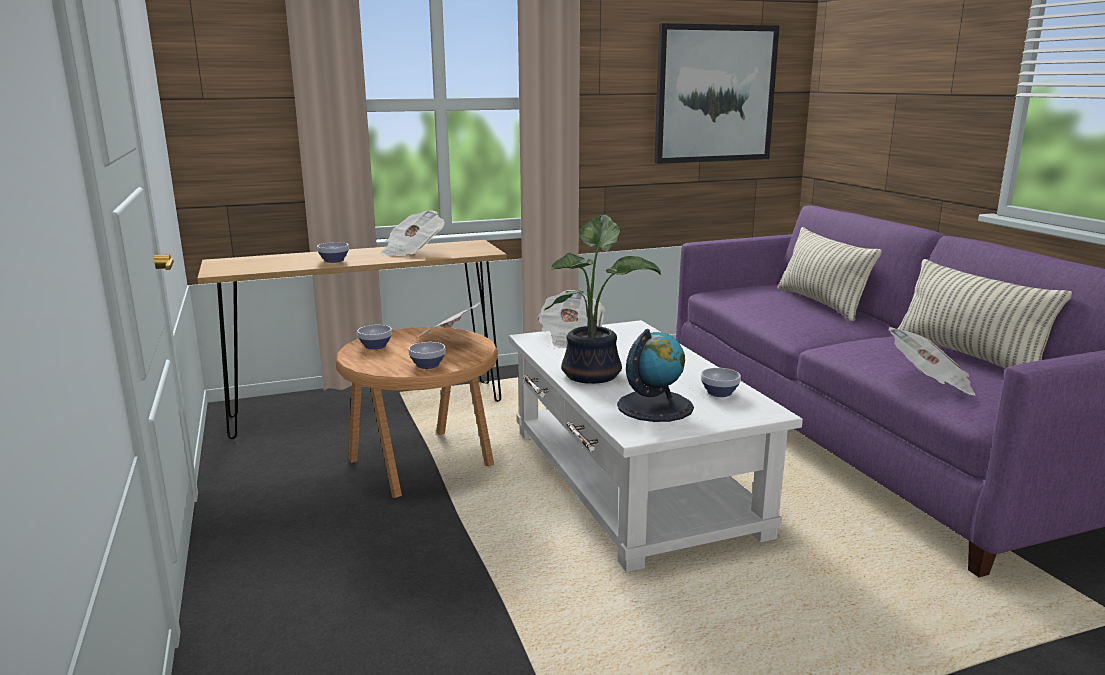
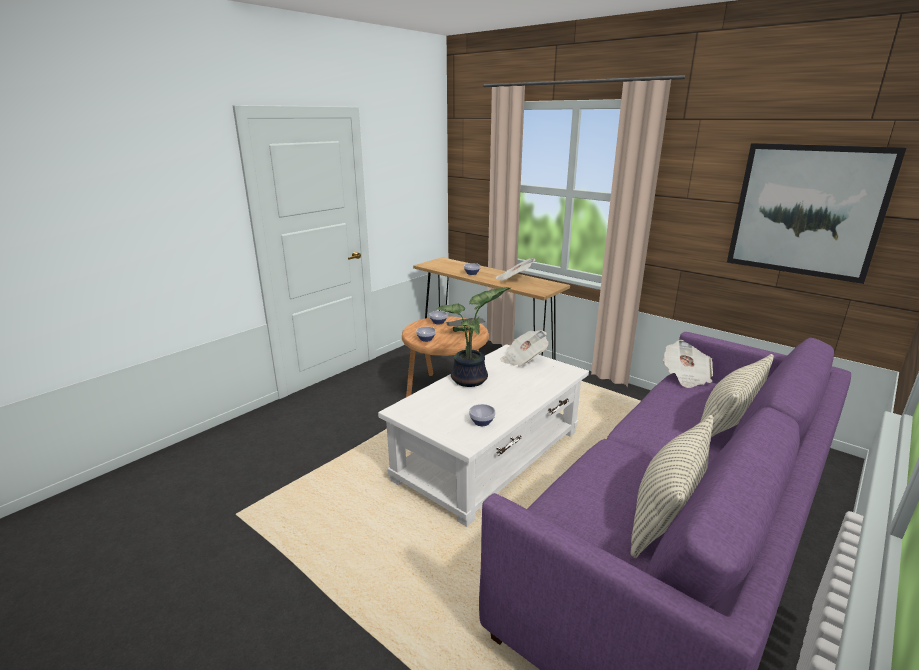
camera: 60 degrees right, 5 degrees up
(655, 406) = (440, 407): globe -> none
(930, 383) = (565, 496): newspaper -> newspaper (686, 376)

